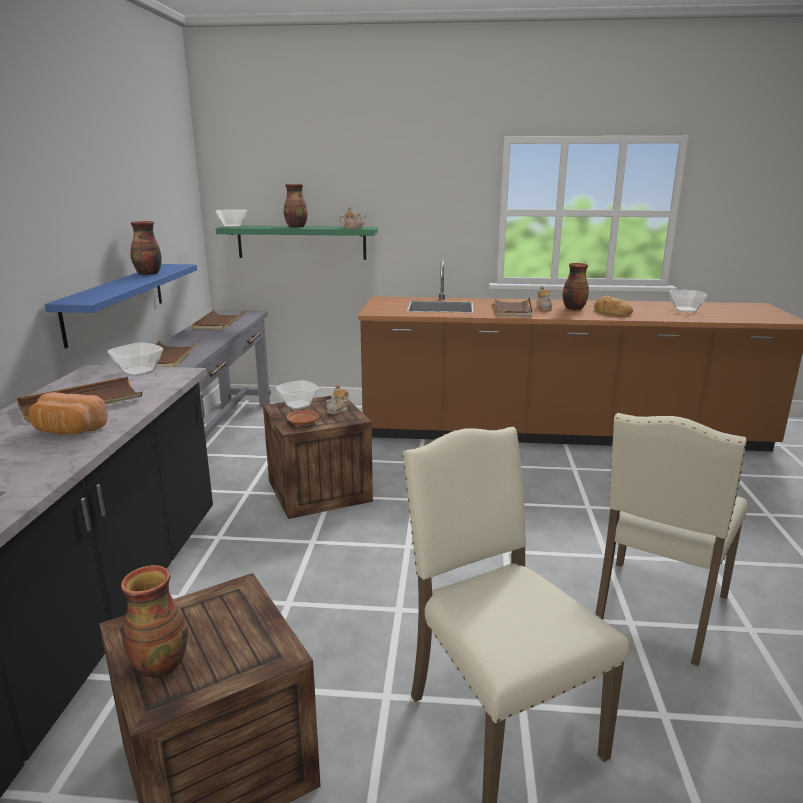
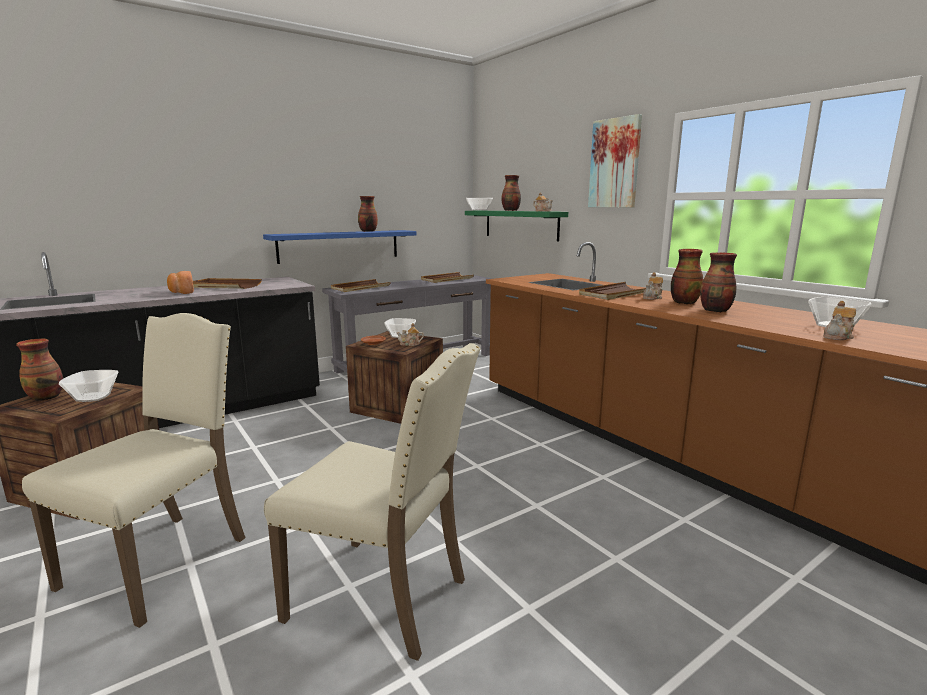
camera: 50 degrees right, 5 degrees down
(138, 372) = (288, 282): bowl -> bowl (92, 397)
(437, 178) = (615, 163): none -> picture
(611, 311) = (715, 310): bread -> vase
(657, 612) = (383, 597): beige chair -> beige chair turned 150 degrees counterclockwise
(711, 317) = (838, 337): none -> teapot

